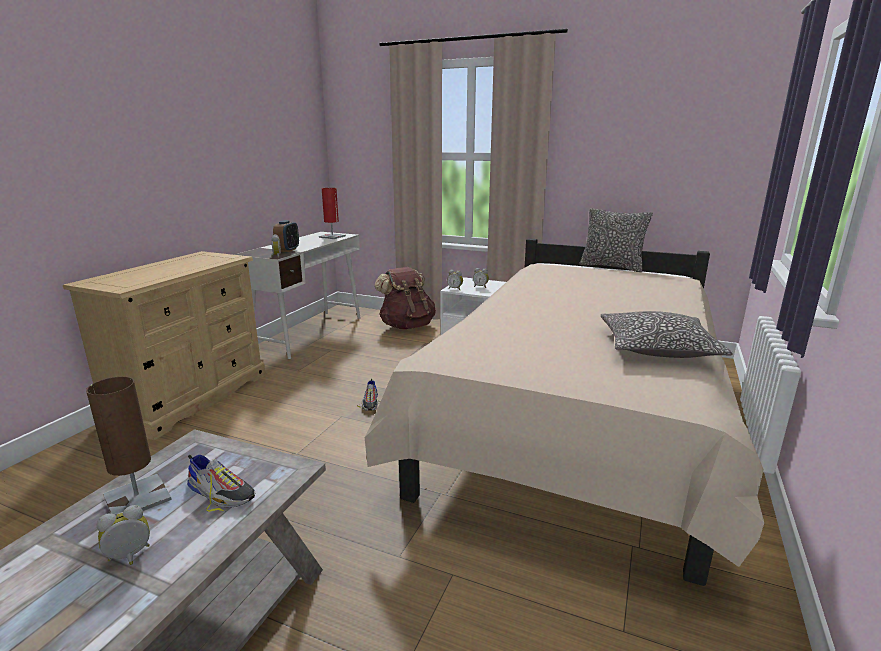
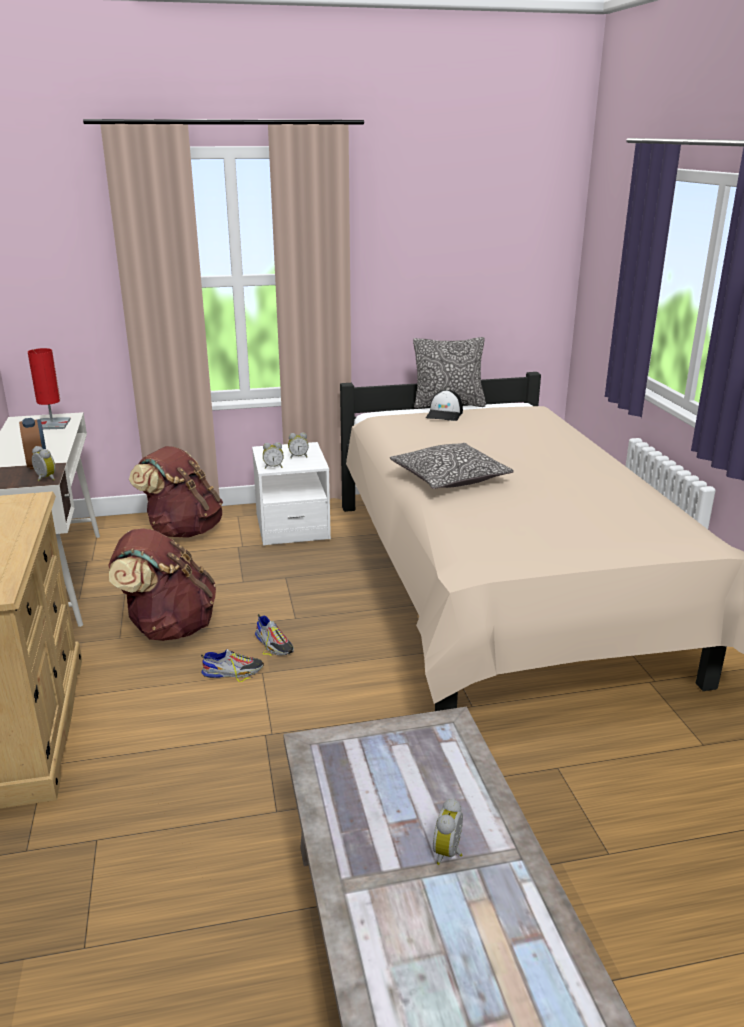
camera: 35 degrees left, 5 degrees up
(137, 498) = (360, 814): brown table lamp -> none
(221, 492) = (426, 771): shoe -> shoe (233, 671)
(327, 374) = (168, 628): none -> brown backpack
(593, 270) = (445, 414): none -> cap
(657, 348) = (623, 498): pillow -> pillow (449, 478)

